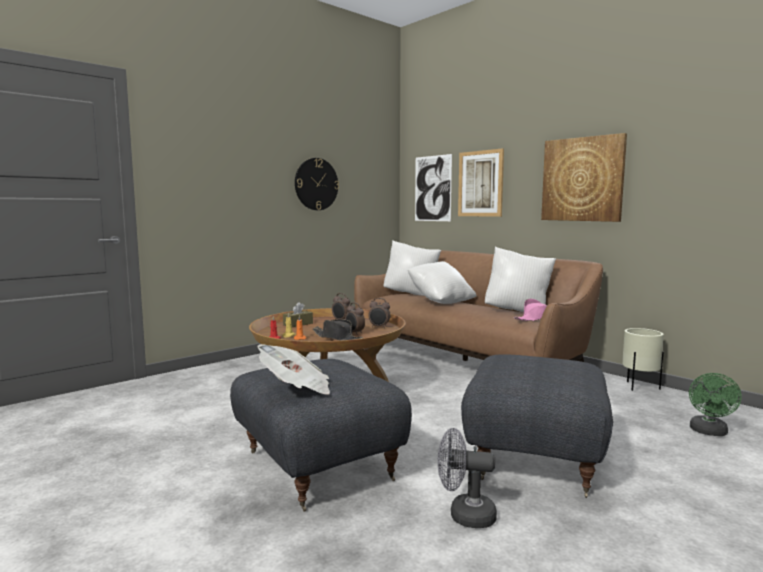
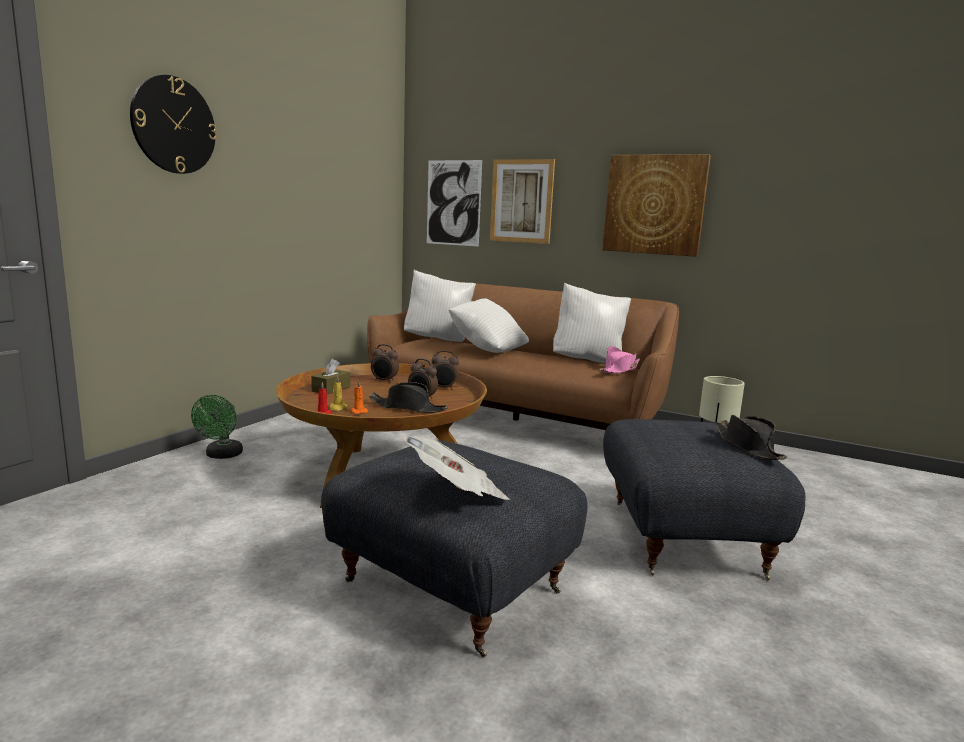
camera: 20 degrees left, 5 degrees up
(316, 184) = (309, 189): wall clock -> wall clock (174, 125)
(464, 515) = (669, 625): grey fan -> none
(579, 378) = (748, 446): none -> black hat
(709, 432) = (813, 486): green fan -> green fan (221, 455)

